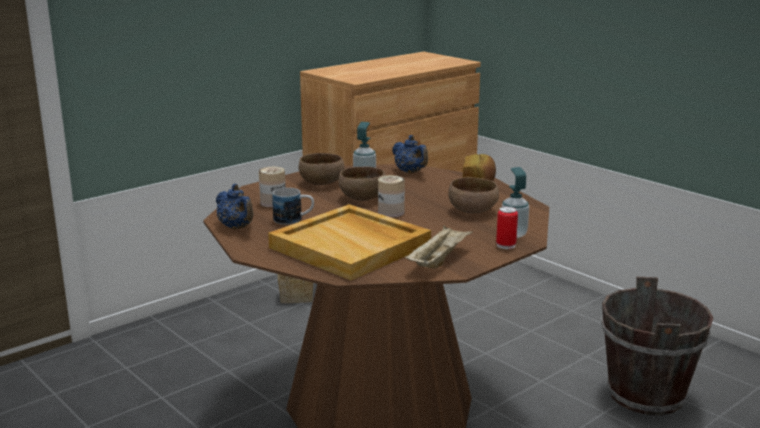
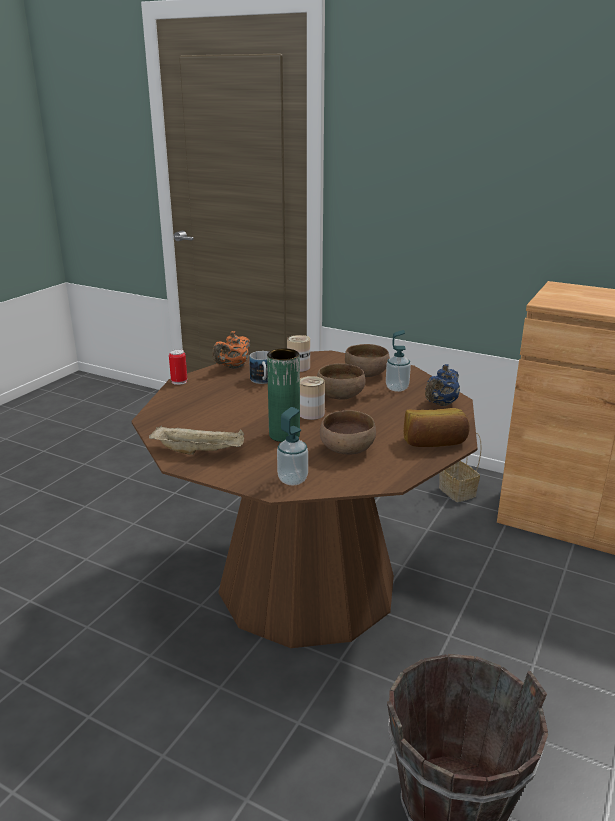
camera: 70 degrees right, 5 degrees up
(237, 228) = (233, 367): blue teapot -> orange teapot
(351, 246) = (215, 412): beige tray -> none
(428, 227) = (284, 435): none -> green vase
(506, 245) = (257, 479): can -> can (179, 381)

